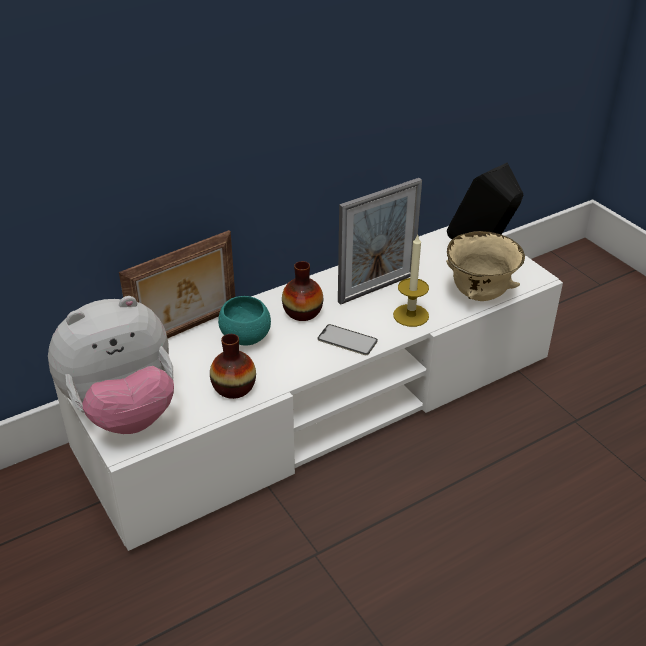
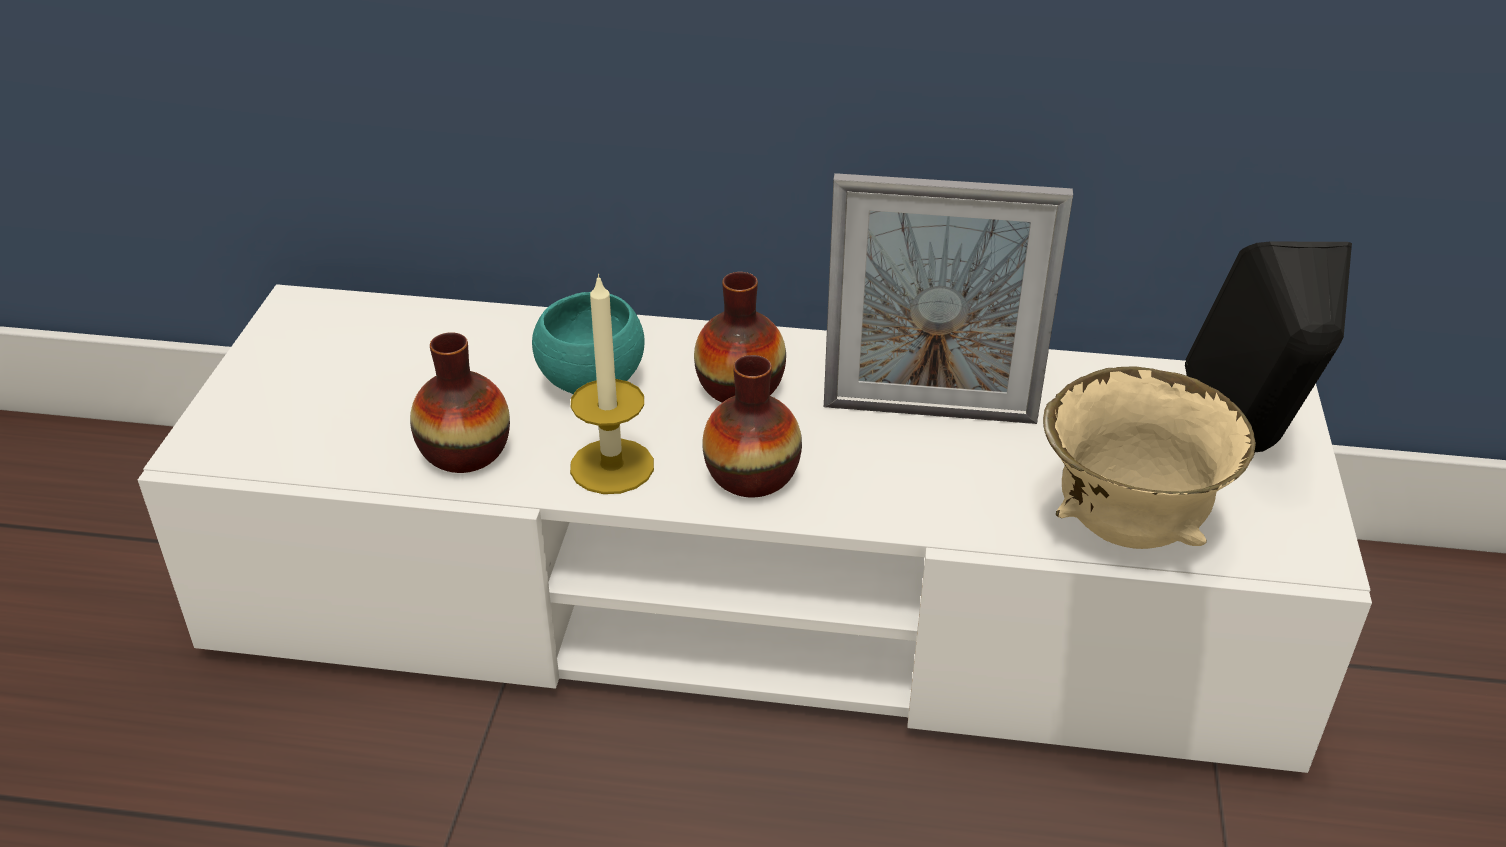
camera: 40 degrees right, 0 degrees up
(123, 411) = (273, 398): plush toy -> none
(187, 330) = (522, 324): picture frame -> none
(347, 340) = (752, 475): phone -> vase
(411, 315) = (930, 494): candle -> candle (612, 466)

